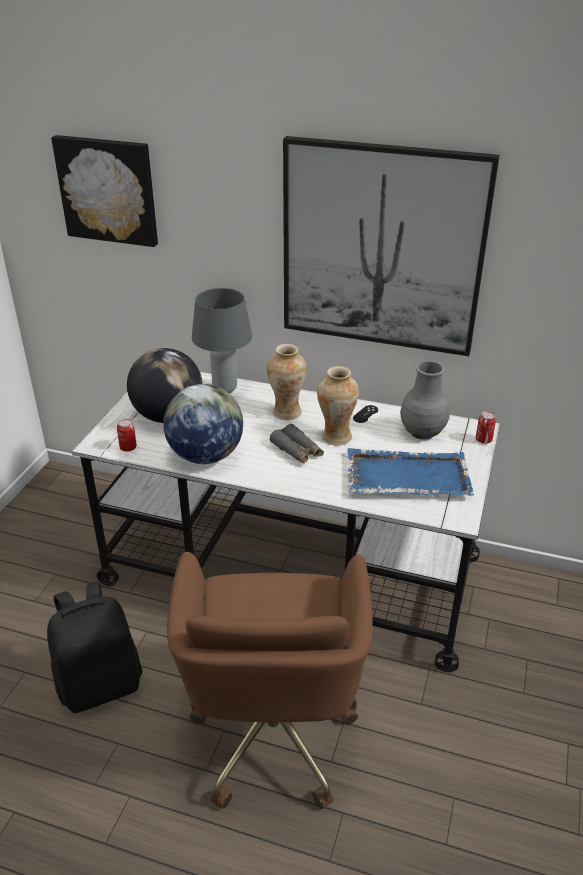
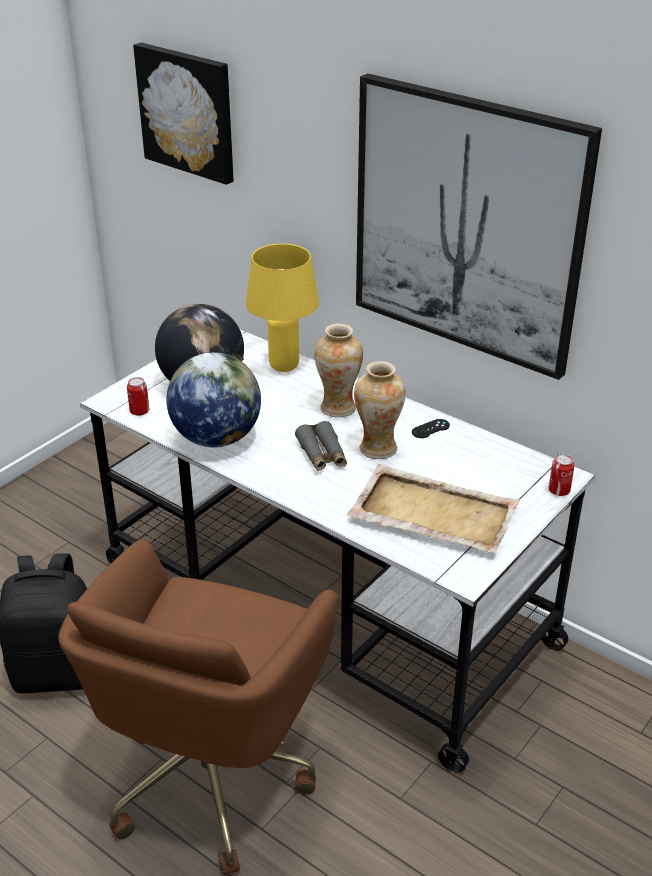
camera: 20 degrees right, 0 degrees up
(224, 388) = (283, 365): grey table lamp -> yellow table lamp
(406, 476) = (432, 513): blue tray -> beige tray
(422, 432) = (487, 464): grey vase -> none

